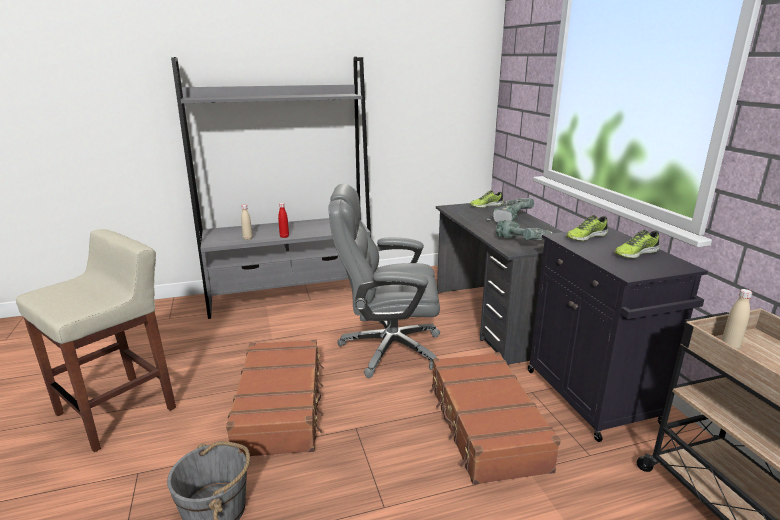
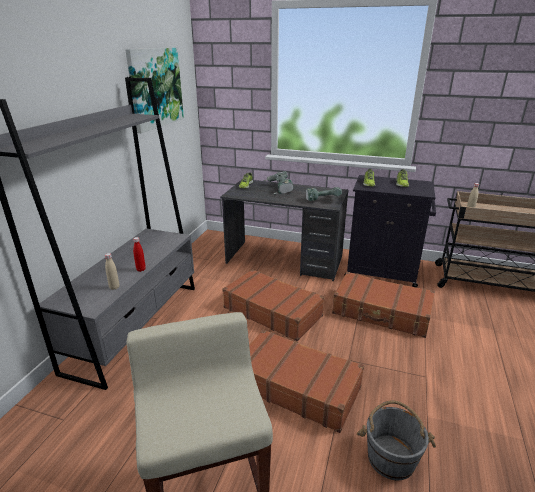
camera: 55 degrees left, 5 degrees up
(388, 348) = (272, 311): grey office chair -> brown suitcase
(412, 74) = (155, 88): none -> picture

